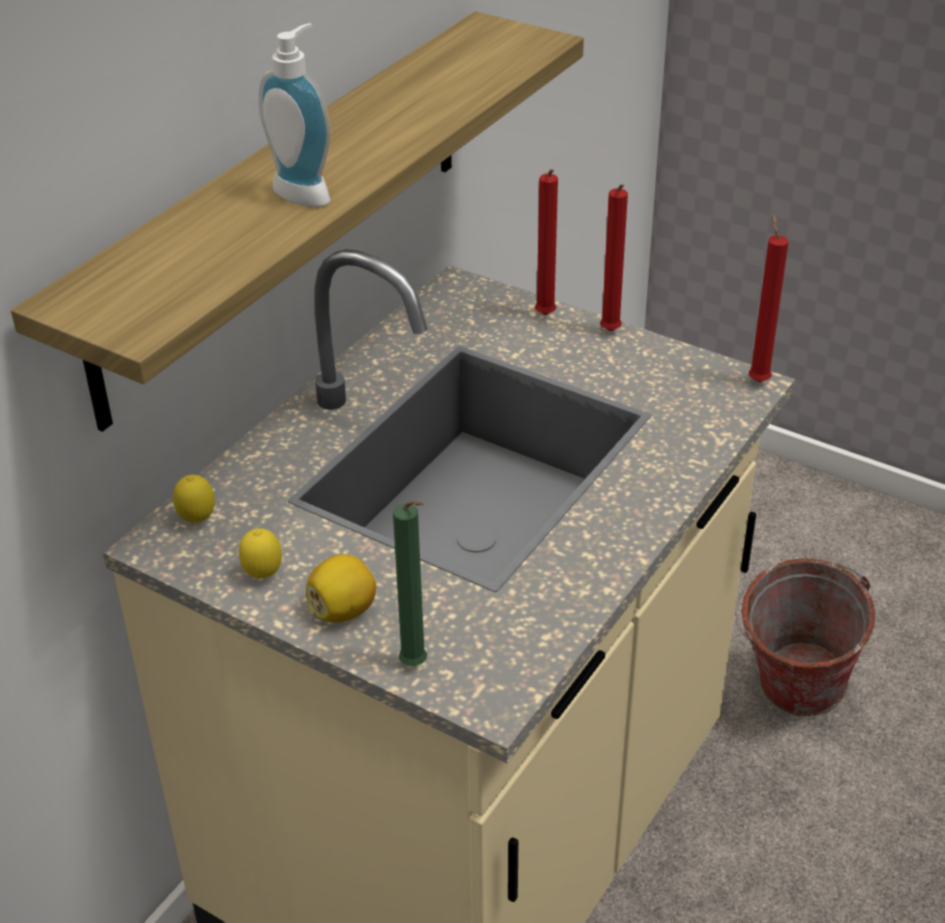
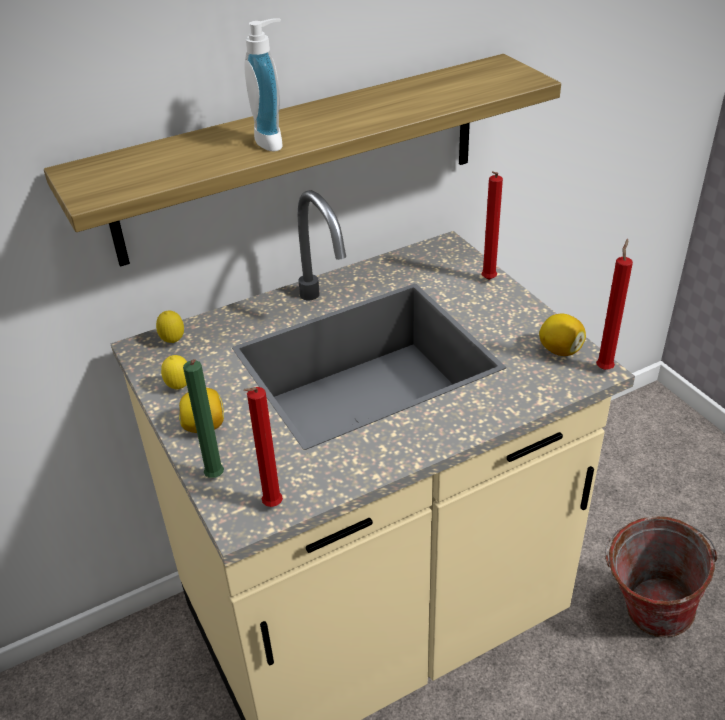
camera: 30 degrees right, 0 degrees up
(610, 333) = (523, 304): red candle -> red candle (270, 507)
(694, 375) = (560, 350): none -> lemon

